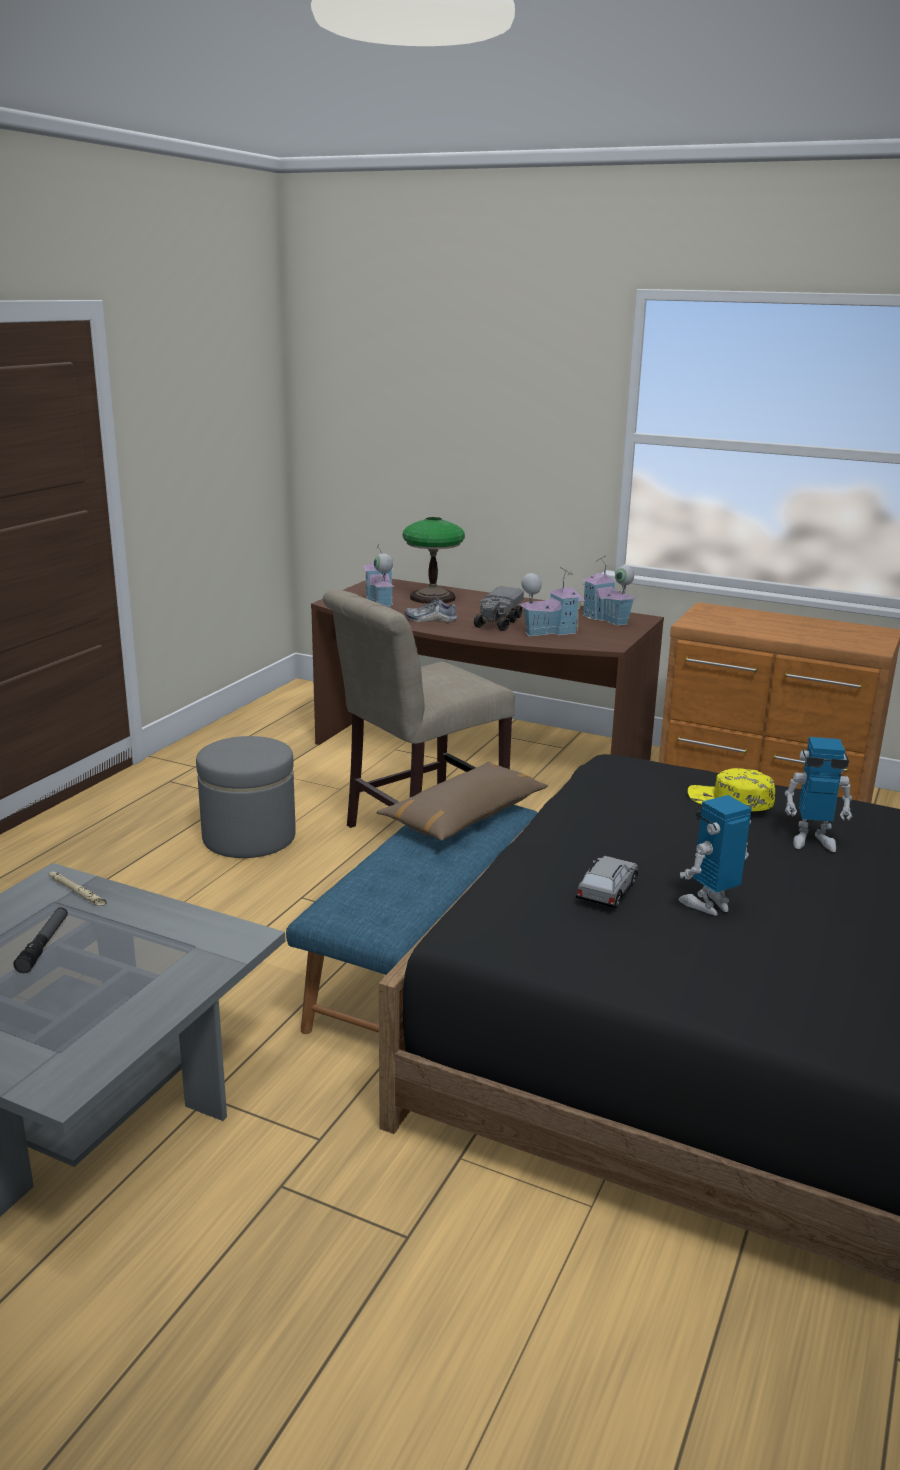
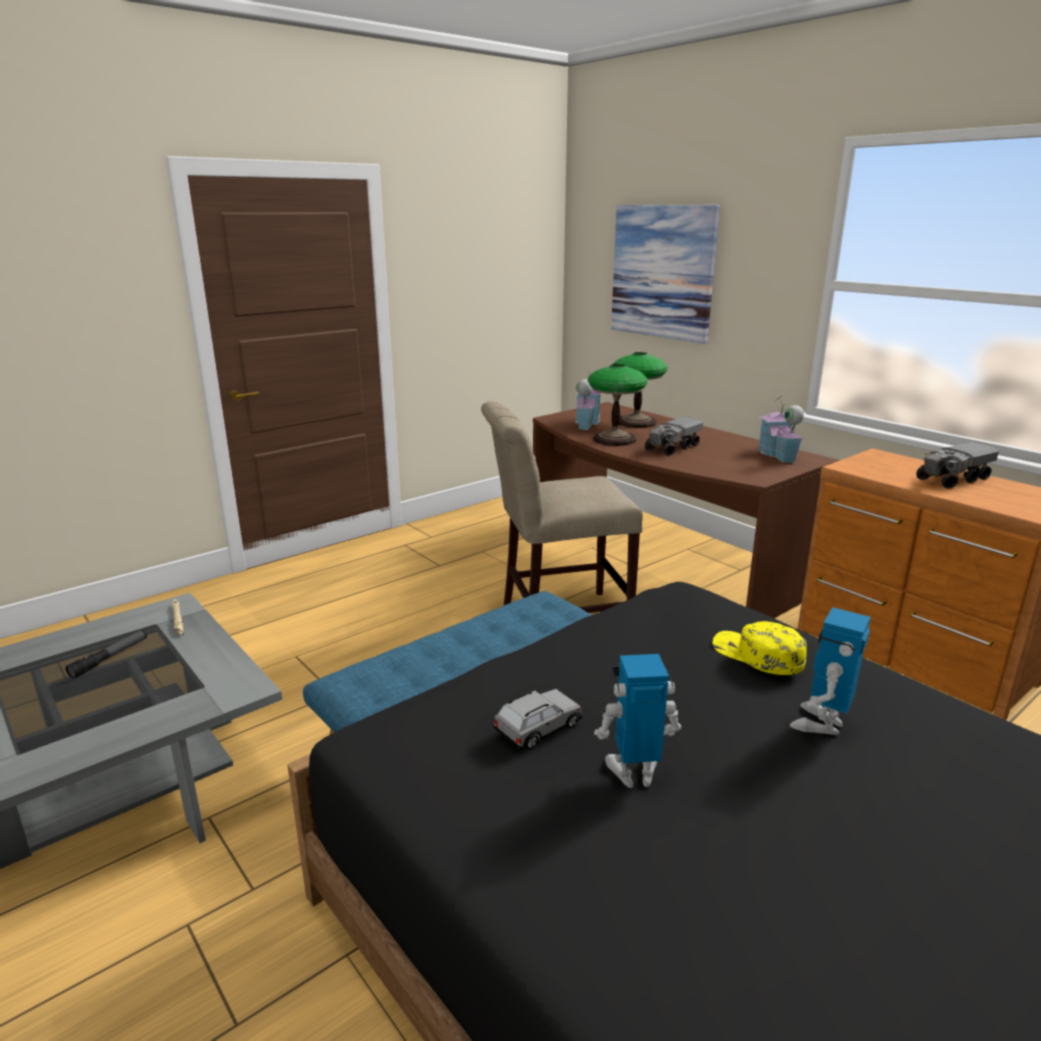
camera: 25 degrees right, 0 degrees up
(249, 837) = (423, 599): grey ottoman -> none
(429, 422) = (662, 272): none -> picture
(430, 620) = (614, 439): shoe -> table lamp
(465, 816) = (534, 617): brown pillow -> none
(549, 631) = (711, 460): toy house -> none
(785, 624) = (952, 479): none -> toy truck
(812, 840) = (821, 723): toy robot -> toy robot turned 90 degrees clockwise

